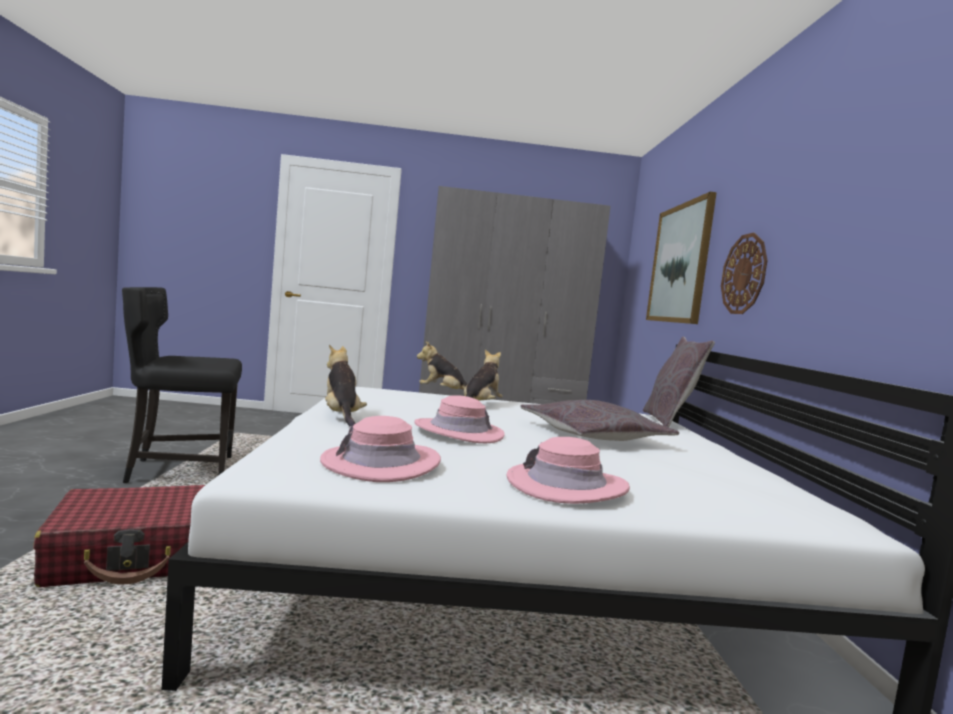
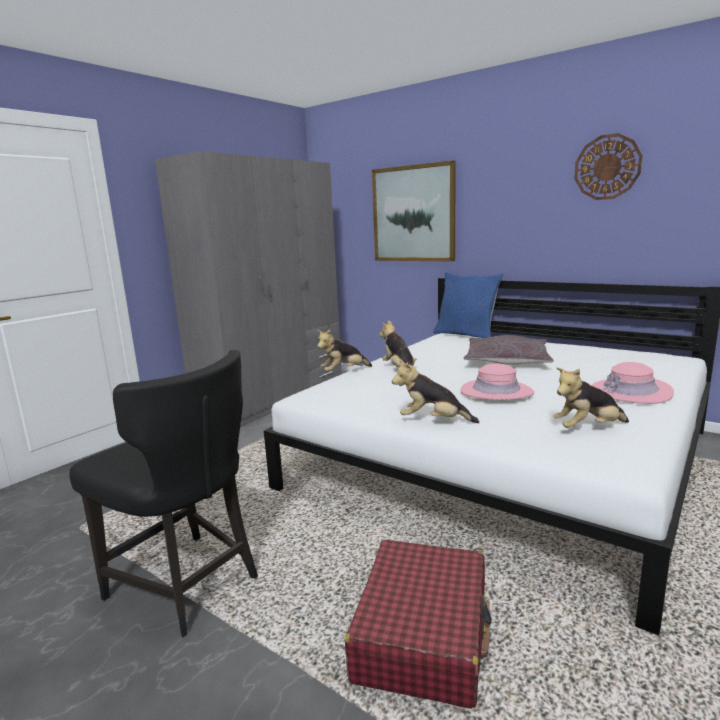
camera: 50 degrees left, 10 degrees up
(179, 470) = (187, 586): black chair -> black chair turned 75 degrees counterclockwise
(381, 463) = (588, 428): pink hat -> plush toy
(669, 422) = (466, 335): grey pillow -> blue pillow
(744, 274) = (508, 225): wall clock -> wall clock (607, 167)

